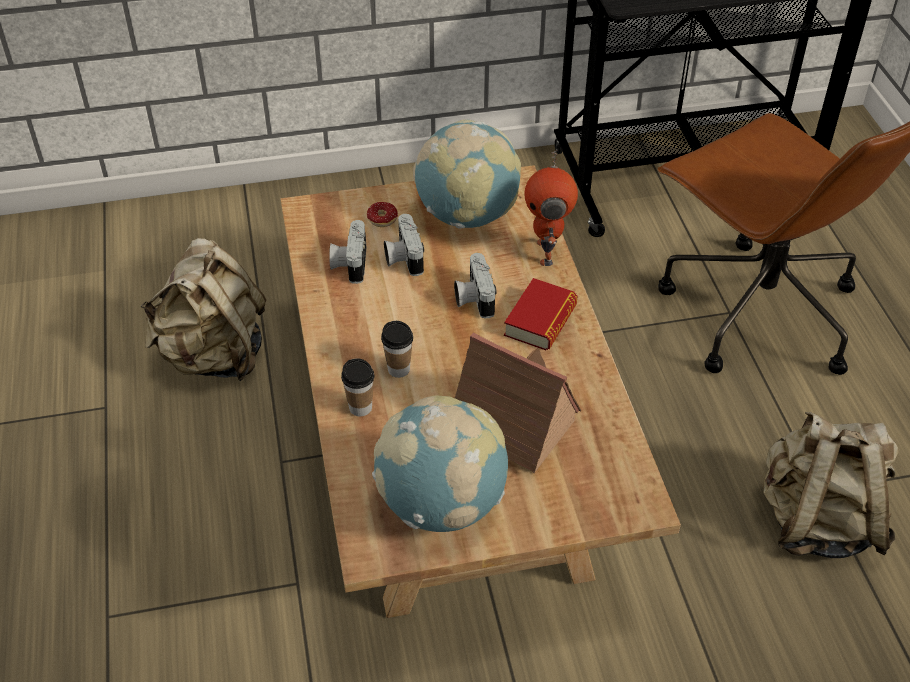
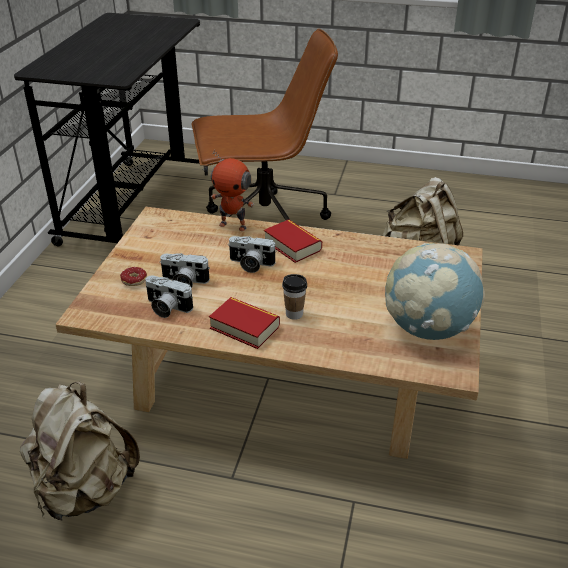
camera: 65 degrees left, 10 degrees down
(351, 336) = (245, 327): none -> book
(360, 408) = (319, 341): cup -> none
(467, 215) = (168, 244): globe -> none
(506, 423) = (372, 283): toy house -> none

